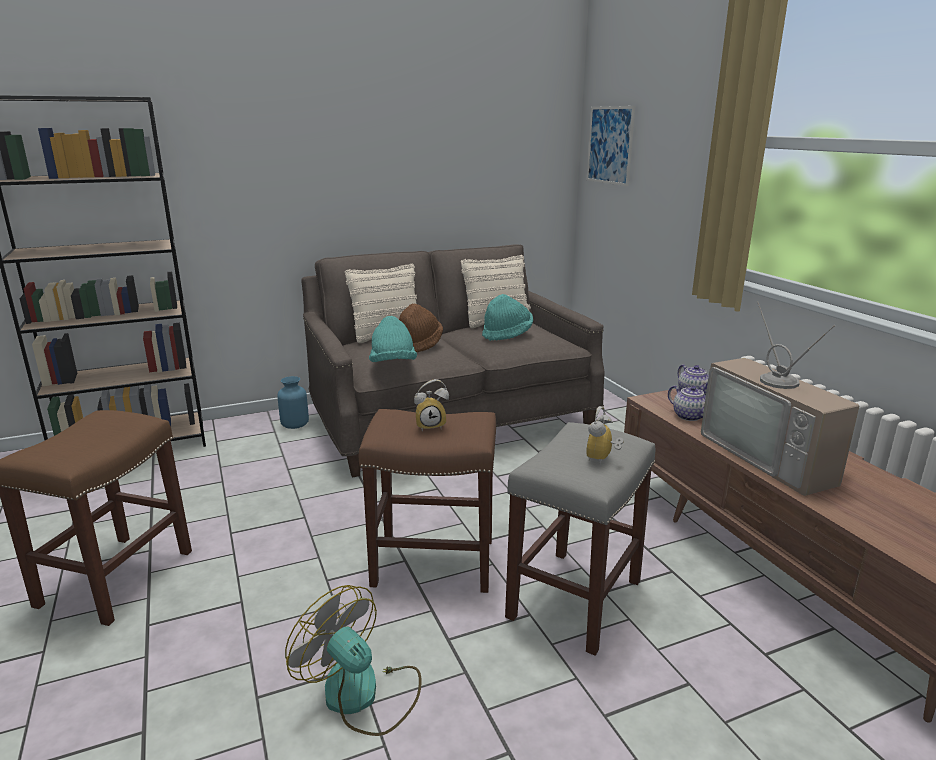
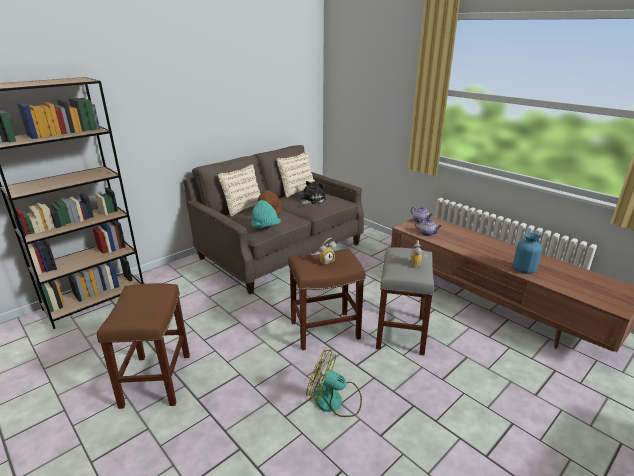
camera: 20 degrees left, 5 degrees up
(295, 425) = (192, 269): blue vase -> blue vase (523, 270)
(507, 335) = (311, 199): turquoise hat -> plush toy
(610, 145) = (345, 85): picture -> none
(773, 457) = (474, 248): television -> none

